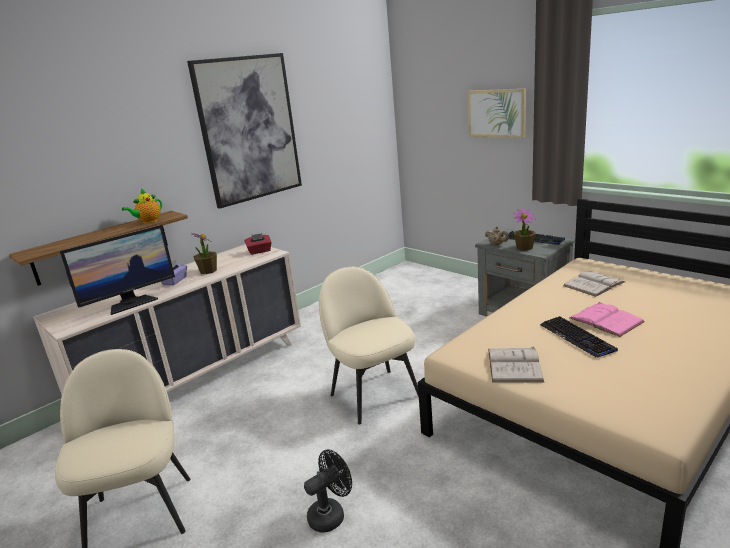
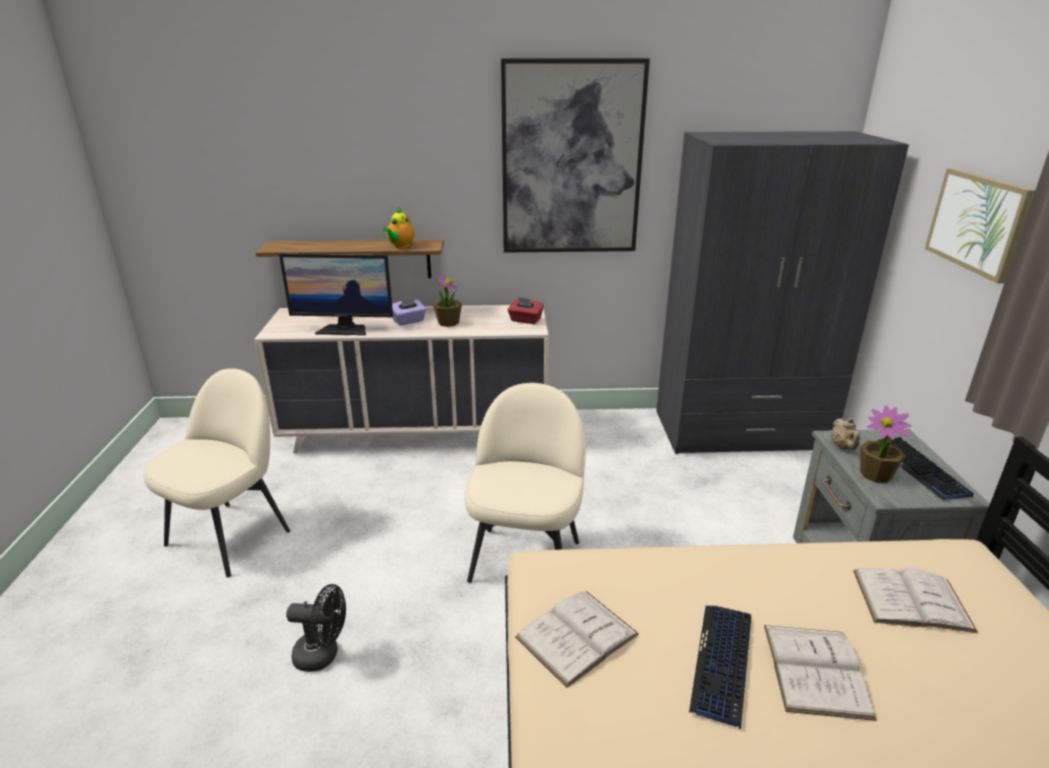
camera: 40 degrees right, 5 degrees up
(148, 221) = (400, 246): teapot -> teapot turned 60 degrees counterclockwise
(393, 283) = (741, 431): none -> grey wardrobe
(606, 320) = (815, 670): pink book -> white book

